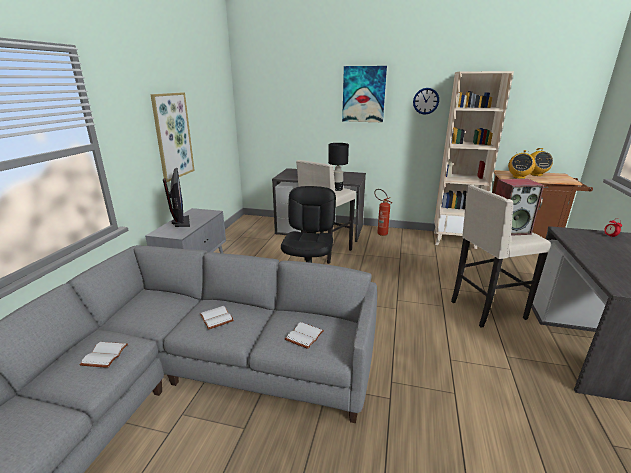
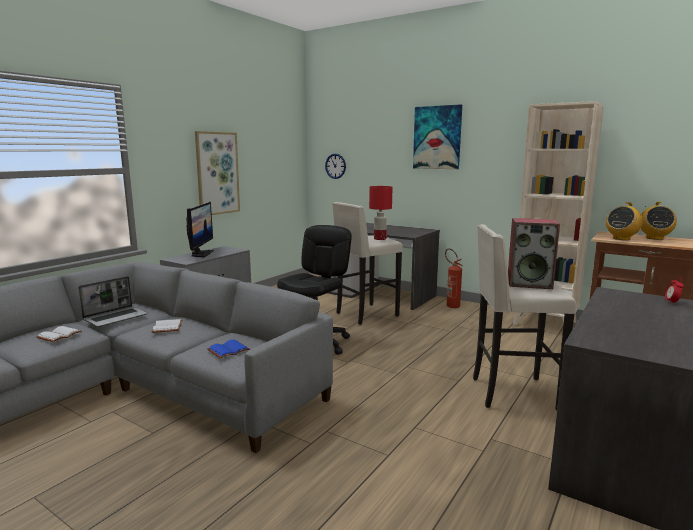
camera: 20 degrees right, 10 degrees down
(146, 315) = (116, 317): none -> laptop
(304, 335) = (228, 350): white book -> blue book
(337, 189) = (380, 239): black table lamp -> red table lamp
(426, 101) = (508, 143): wall clock -> wall clock (335, 166)

